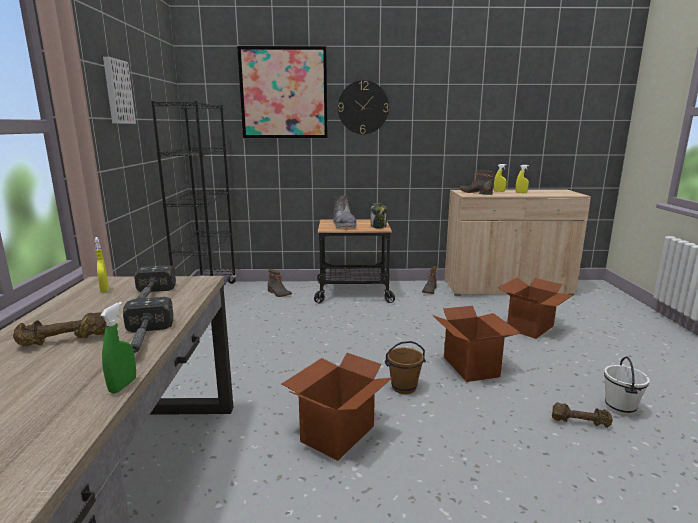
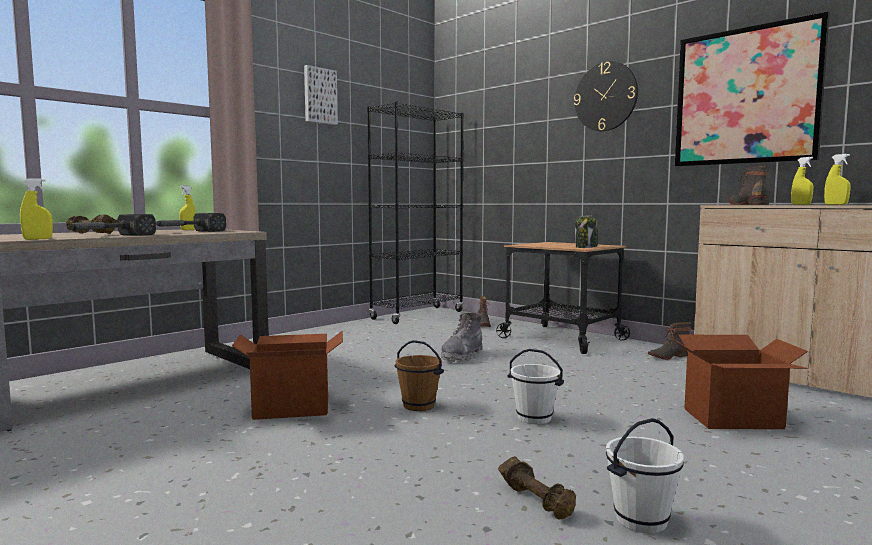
camera: 45 degrees right, 10 degrees down
(123, 385) = (37, 239): green spray bottle -> yellow spray bottle
(284, 93) = (521, 92): picture -> picture (746, 96)
(344, 225) = (549, 244): grey boot -> grey boot (462, 356)
(471, 366) = (534, 418): cardboard box -> white bucket

